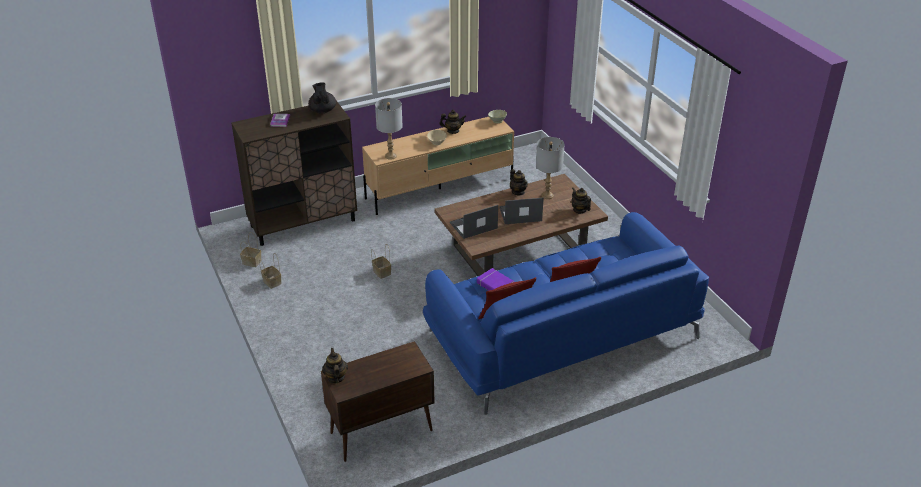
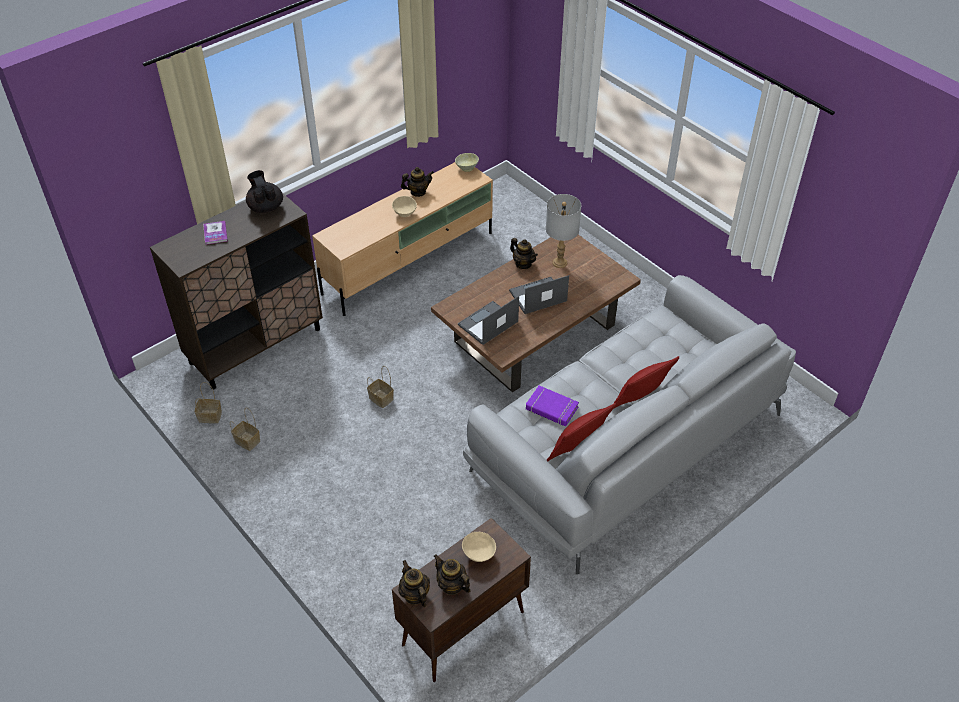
camera: 15 degrees left, 10 degrees up
(391, 156) = (354, 243): grey table lamp -> none
(394, 362) = (479, 555): none -> beige bowl
(560, 335) = (625, 443): blue sofa -> grey sofa
(579, 210) = (605, 277): teapot -> teapot (452, 585)

